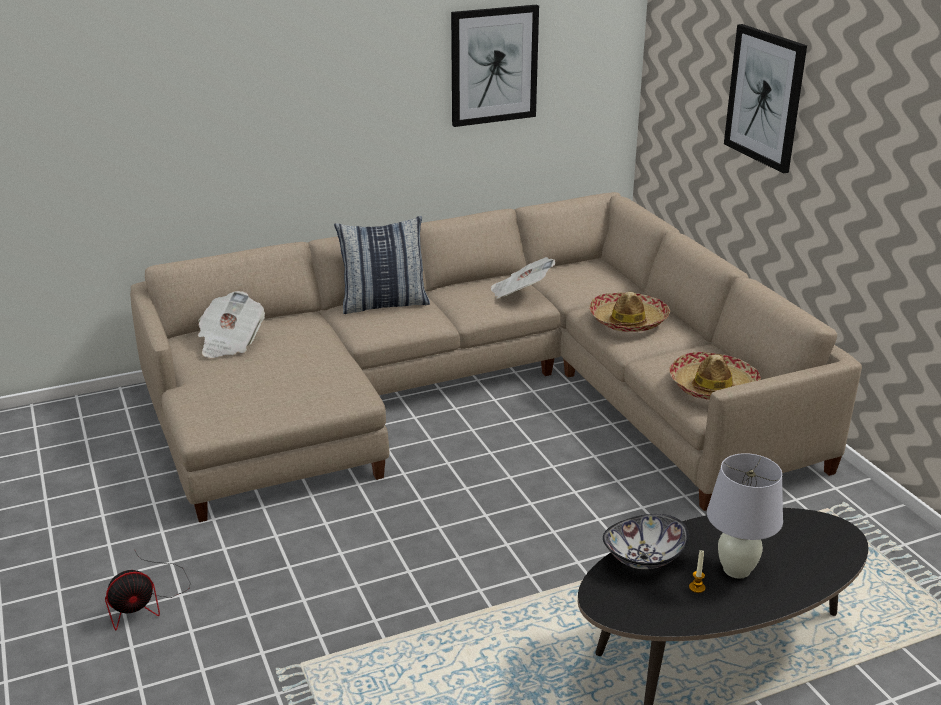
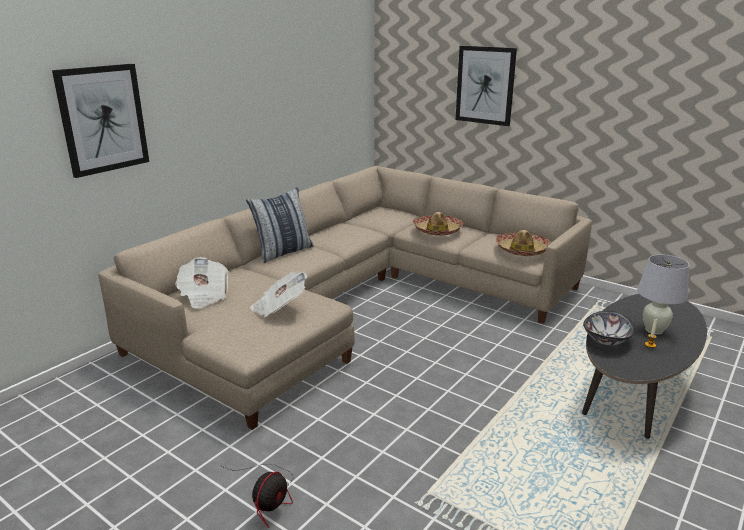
camera: 30 degrees left, 5 degrees down
(493, 65) = (307, 88): picture -> picture (103, 119)
(520, 293) = (360, 230): newspaper -> newspaper (279, 307)

